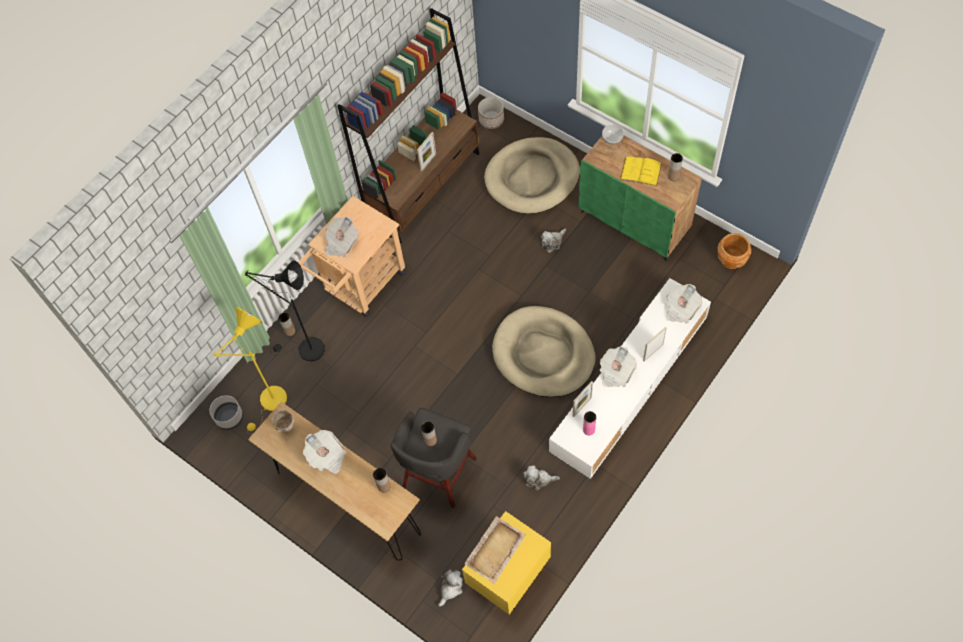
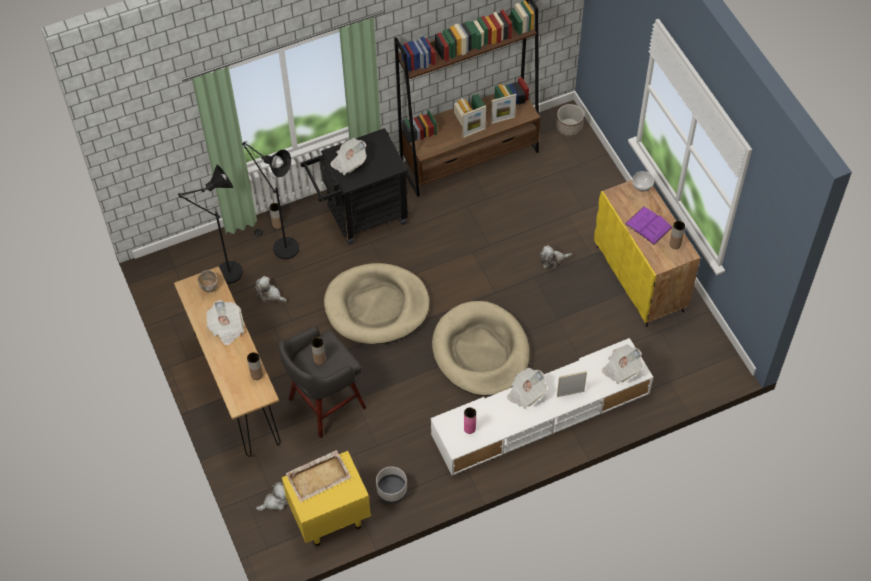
camera: 25 degrees right, 5 degrees down
(230, 418) = (184, 270): grey planter -> grey planter (392, 491)
(271, 403) = (224, 275): yellow floor lamp -> black floor lamp
(360, 287) = (360, 216): beige cart -> black cart
(532, 178) = (572, 196): beige dog bed -> beige dog bed (377, 306)
(538, 479) = (407, 453): plush toy -> plush toy (270, 295)
(582, 407) = (476, 406): picture frame -> picture frame (503, 120)
(634, 222) = (640, 279): green cabinet -> yellow cabinet
(641, 171) = (648, 225): yellow book -> purple book
(731, 259) = (708, 355): brown planter -> none

